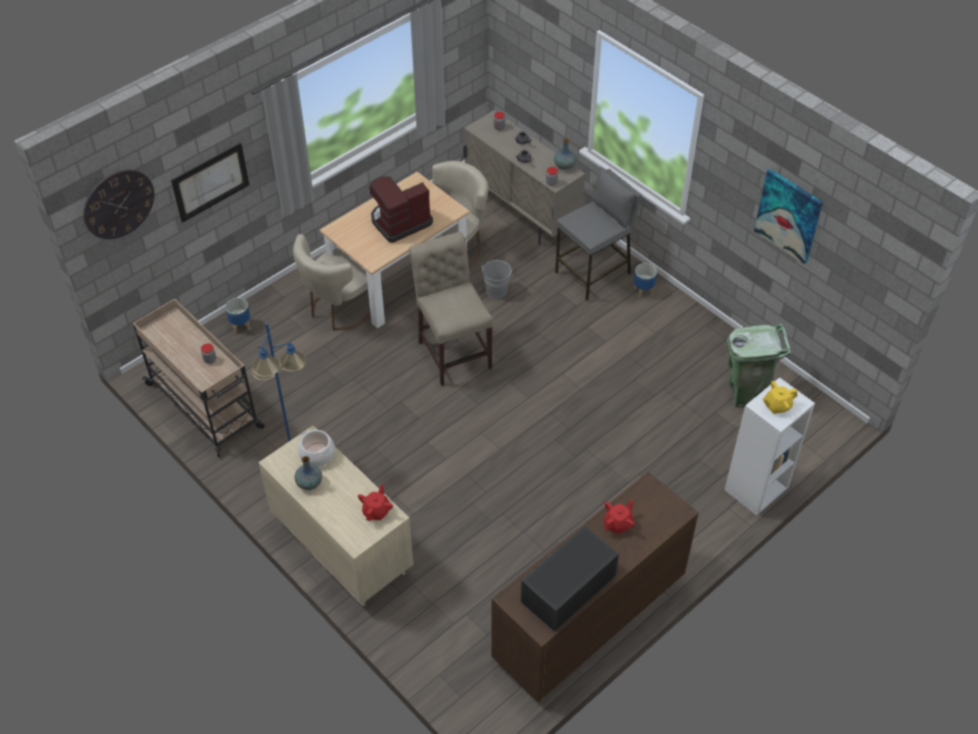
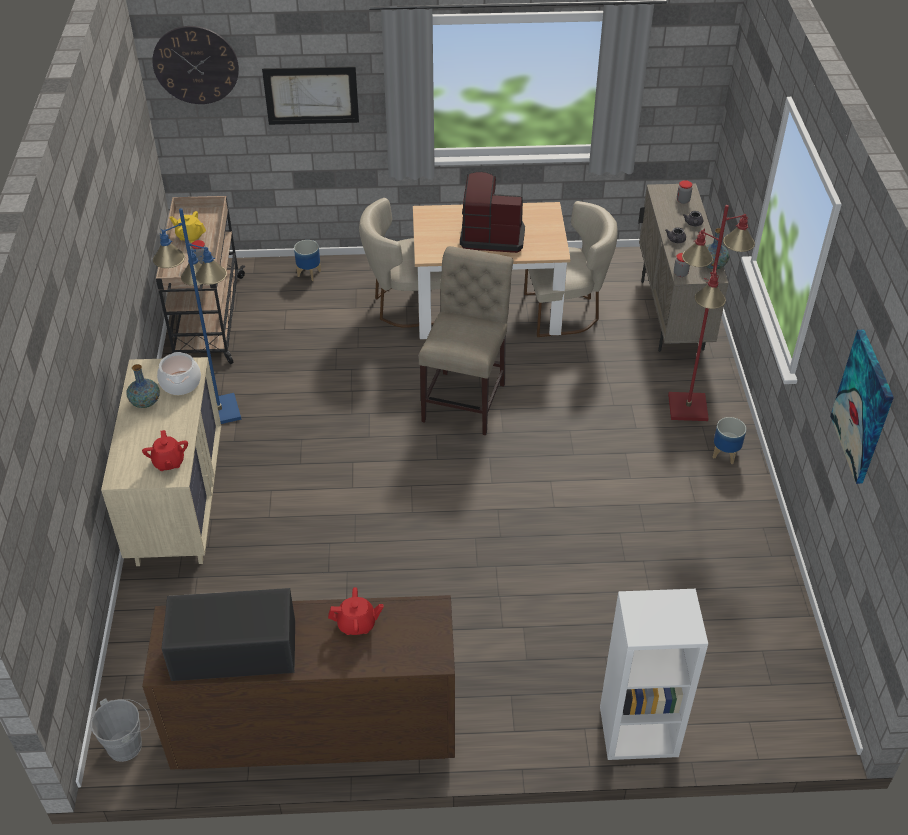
camera: 40 degrees right, 5 degrees down
(376, 511) = (168, 462): red teapot -> red teapot turned 105 degrees clockwise
(497, 289) = (570, 368): grey bucket -> grey bucket (128, 744)
(593, 273) = (688, 408): grey stool -> red floor lamp
(747, 393) = (736, 626): green trash can -> none
(777, 406) = (655, 616): yellow teapot -> yellow teapot (190, 236)

